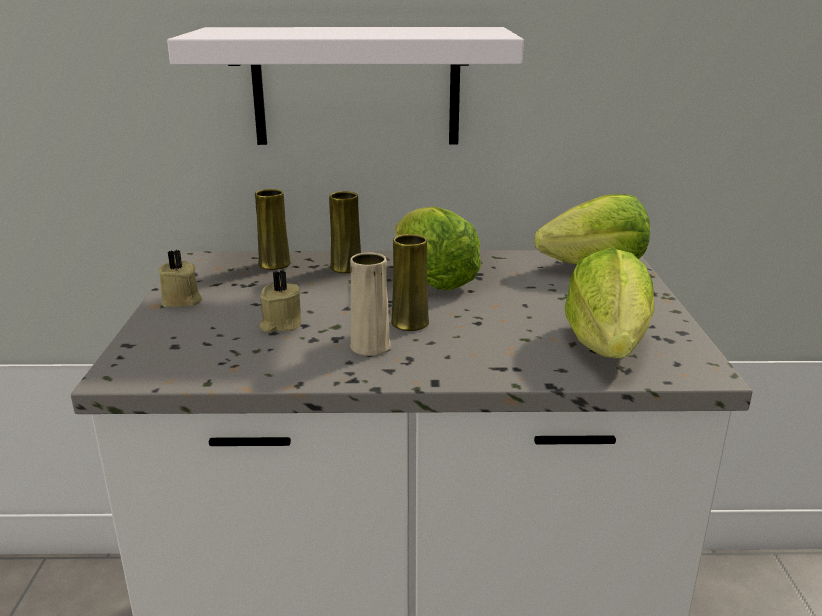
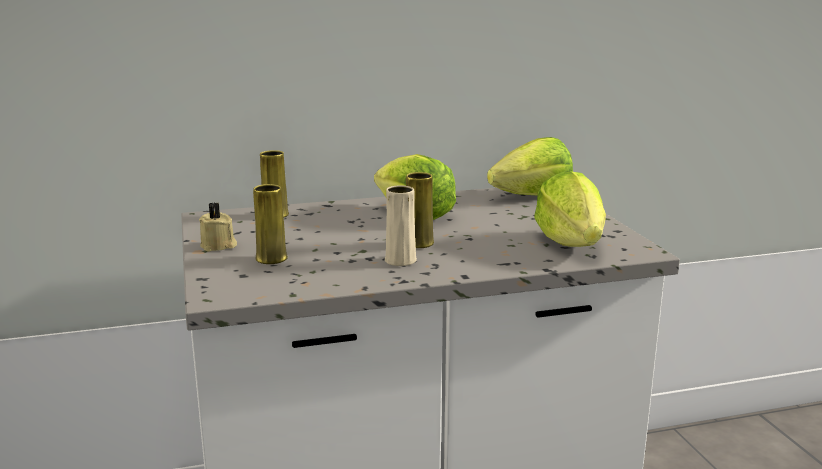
camera: 15 degrees left, 5 degrees down
(280, 324) = (317, 253): beige candle -> none
(346, 267) = (338, 212): yellow vase -> yellow vase (271, 259)
(356, 87) = (332, 63): white shelf -> none

